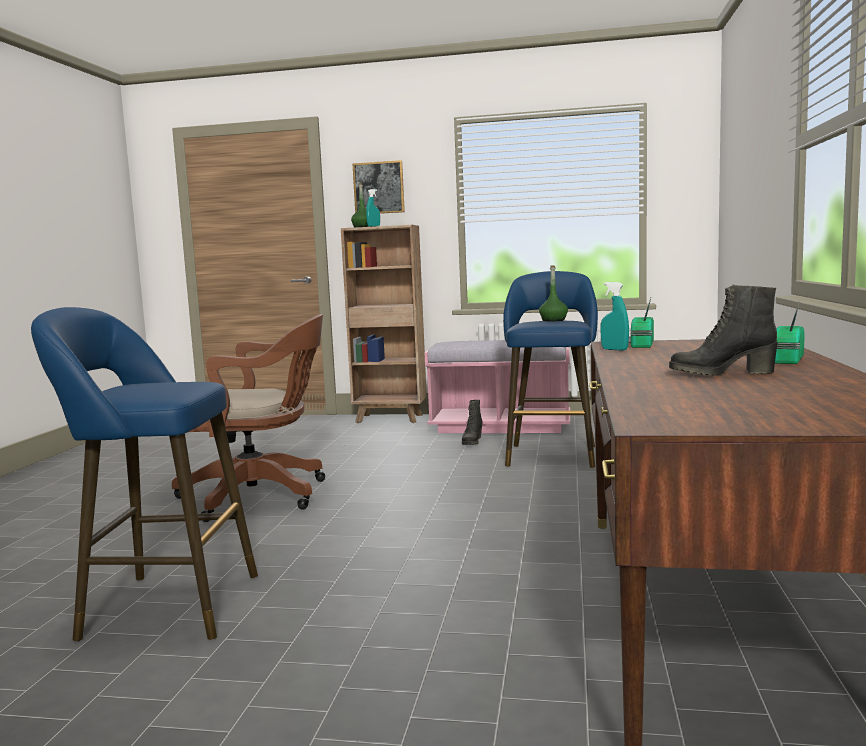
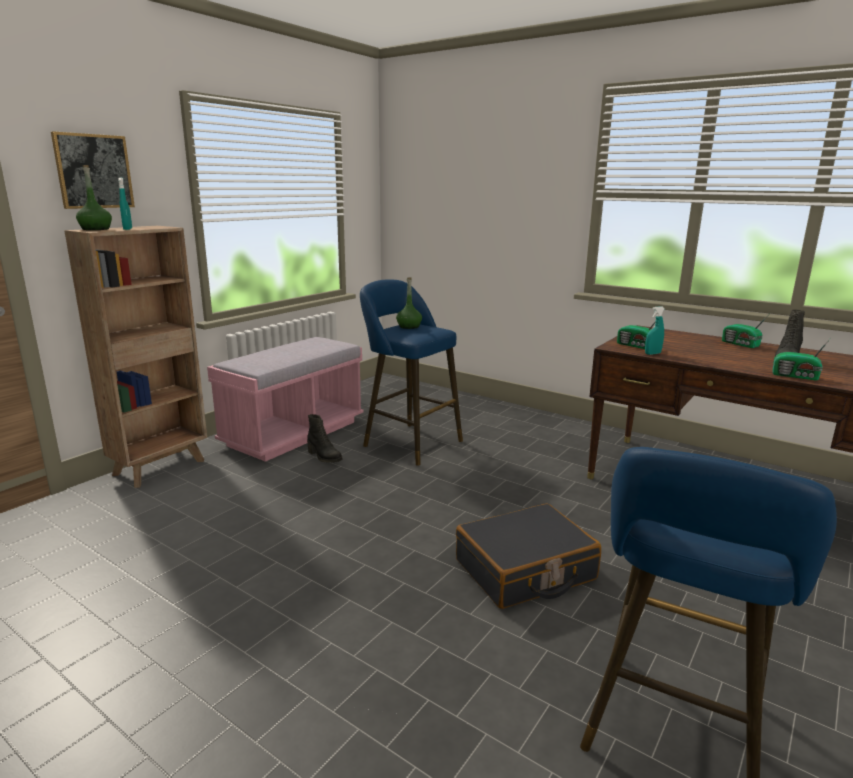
camera: 65 degrees left, 10 degrees up
(262, 495) = (355, 606): brown office chair -> none
(358, 530) = (525, 570): none -> black suitcase
(632, 379) = (796, 376): none -> radio

